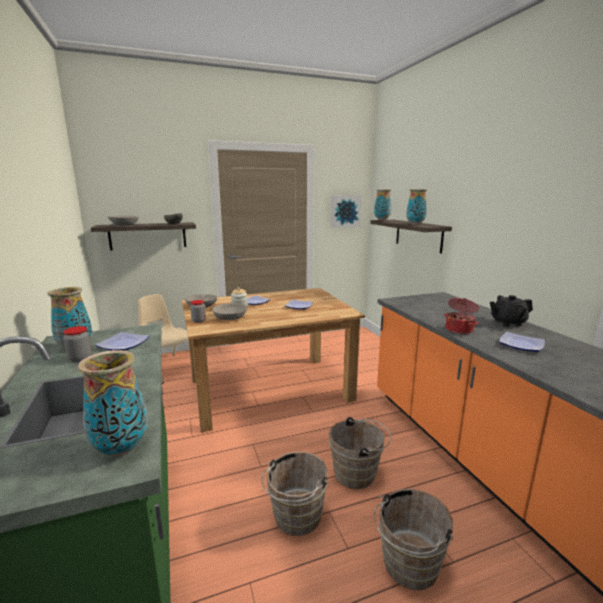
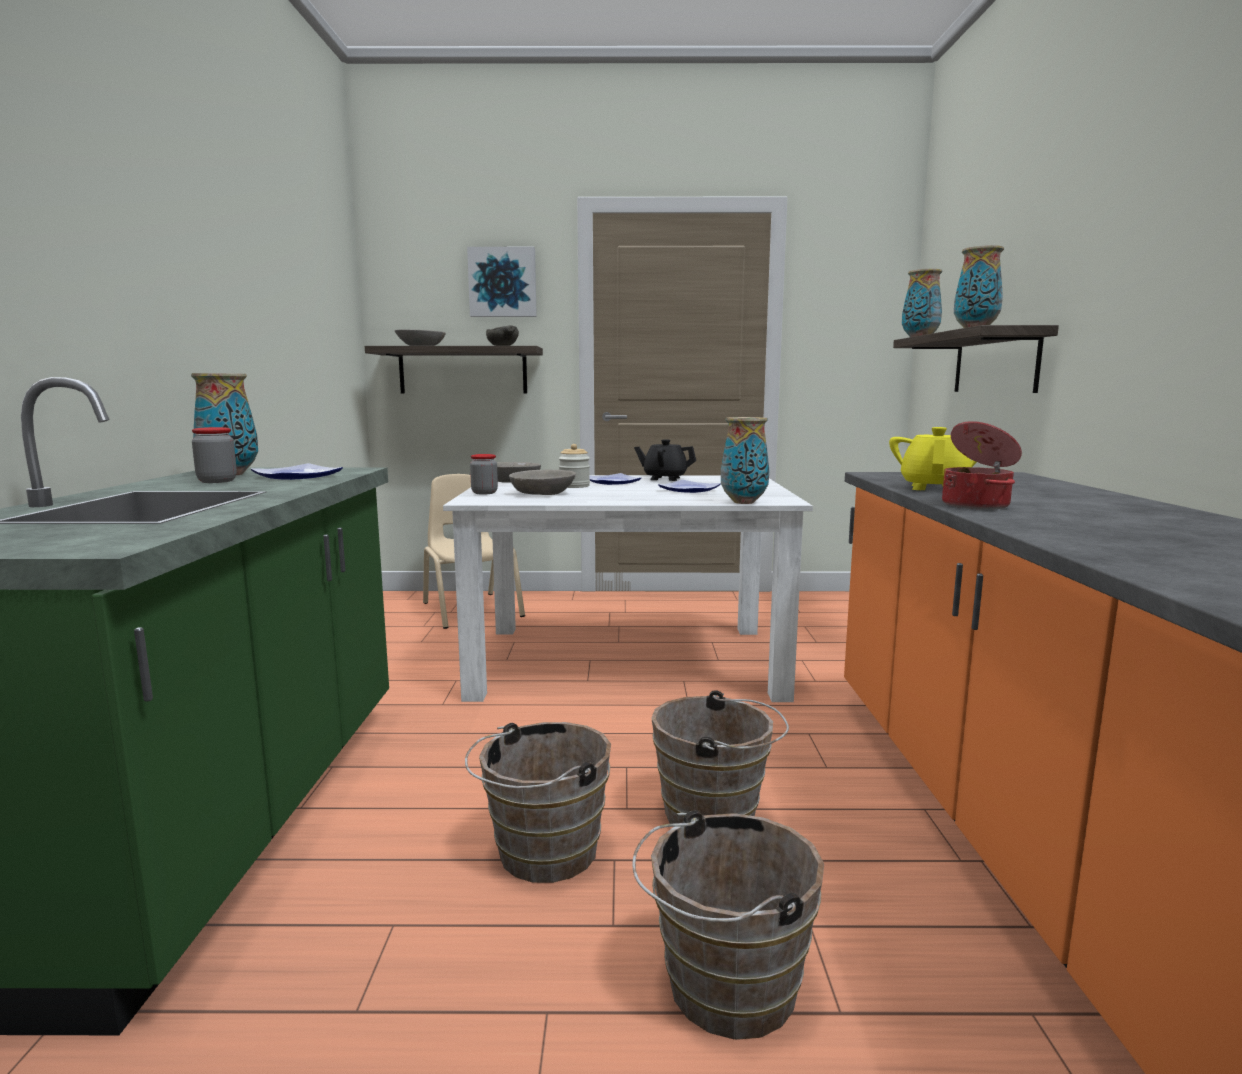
camera: 20 degrees right, 5 degrees down
(121, 448) = (122, 535): vase -> vase (744, 502)
(270, 388) = (628, 660): brown dining table -> white dining table
(345, 211) = (853, 333): picture -> picture (503, 282)
(428, 313) = (934, 488): none -> yellow teapot
(507, 322) = (1128, 505): black teapot -> black teapot (664, 478)
(520, 344) = (1112, 526): plate -> none

